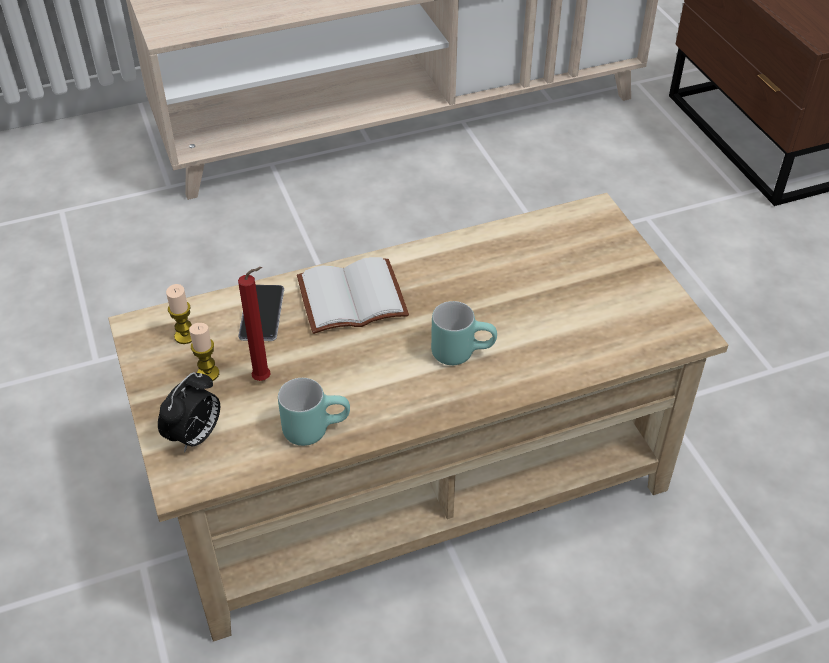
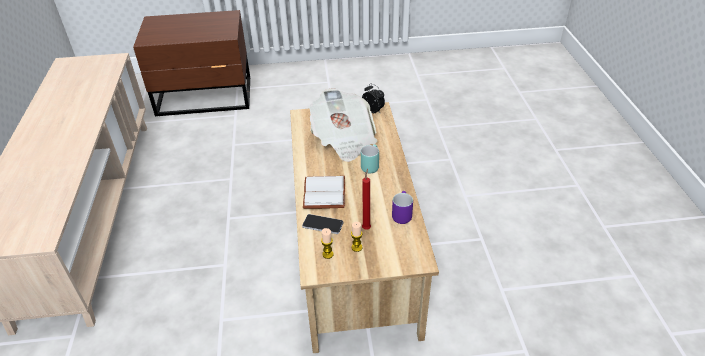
camera: 75 degrees left, 5 degrees down
(195, 436) = (396, 255): alarm clock -> alarm clock (373, 111)
(315, 427) = (400, 214): turquoise mug -> purple mug
(537, 293) = (344, 139): none -> newspaper

